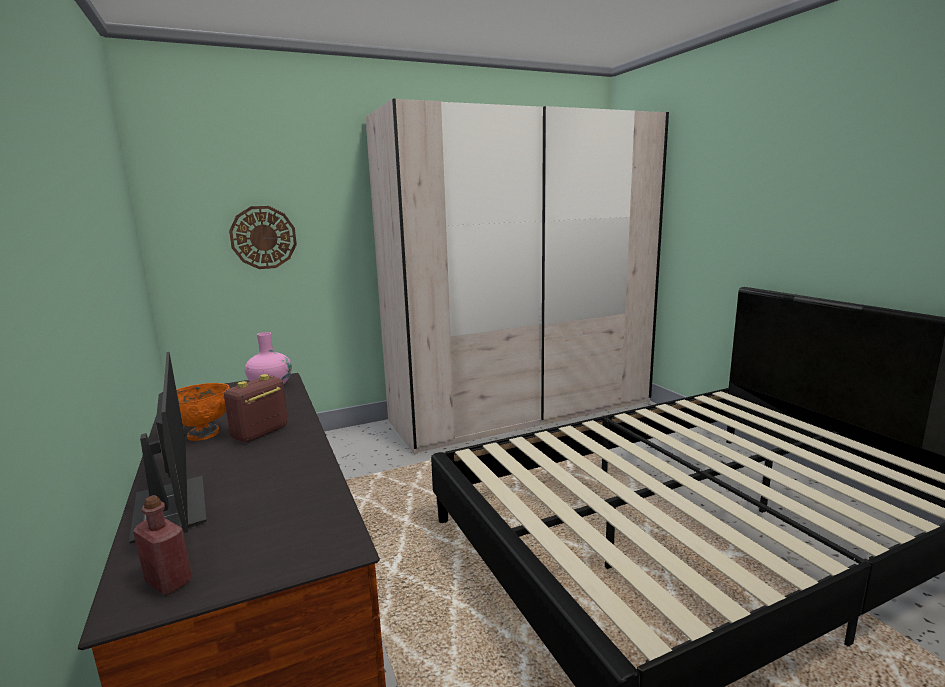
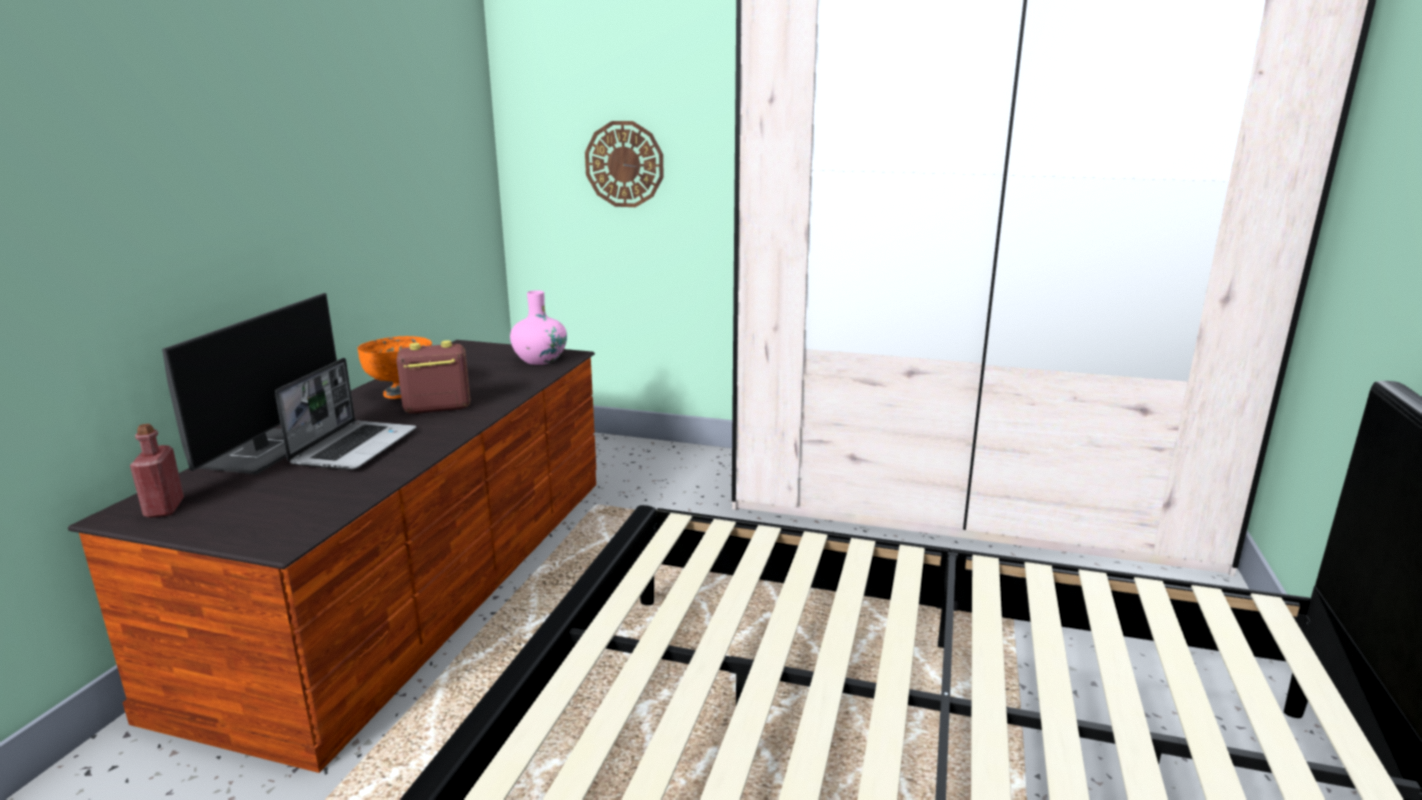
camera: 40 degrees right, 5 degrees up
(250, 475) = (354, 446): none -> laptop

